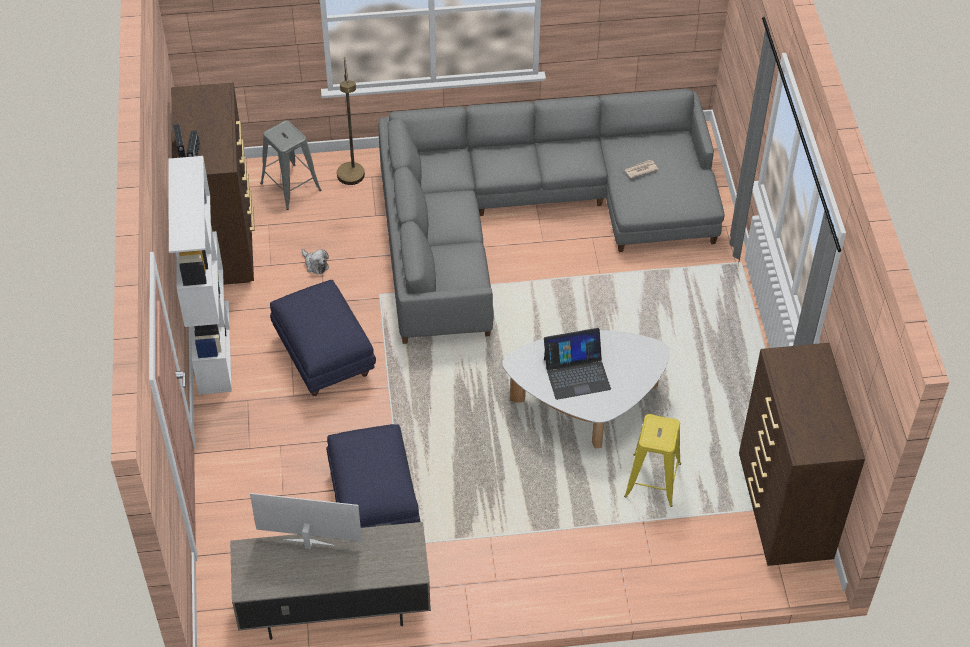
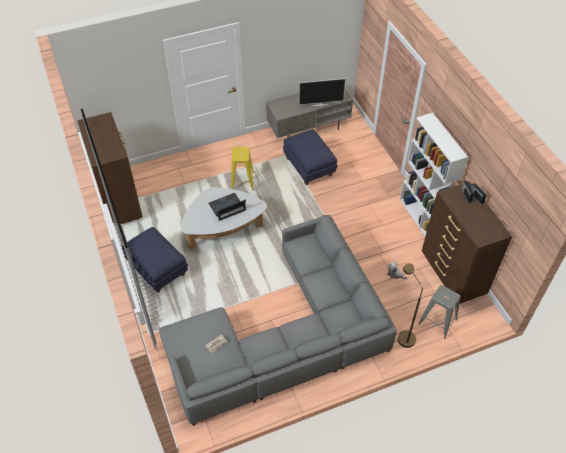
camera: 165 degrees right, 0 degrees up
(325, 357) = (363, 225): blue ottoman -> blue ottoman (157, 269)
(652, 480) = (184, 202): yellow stool -> yellow stool (242, 181)

